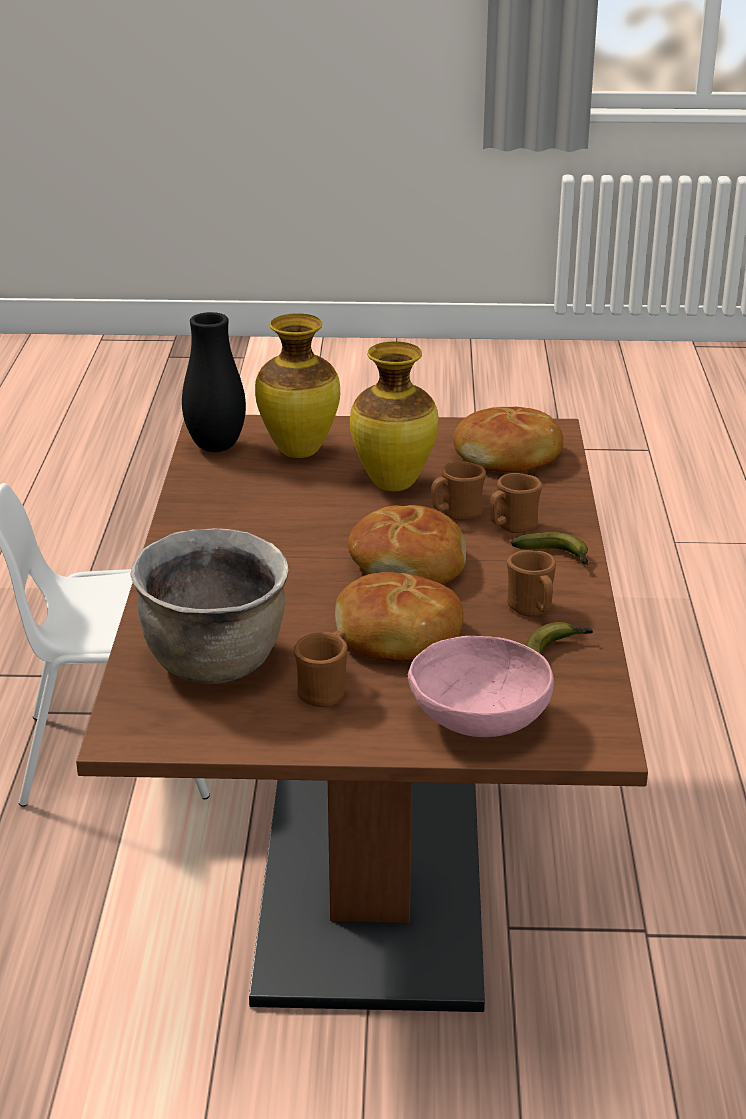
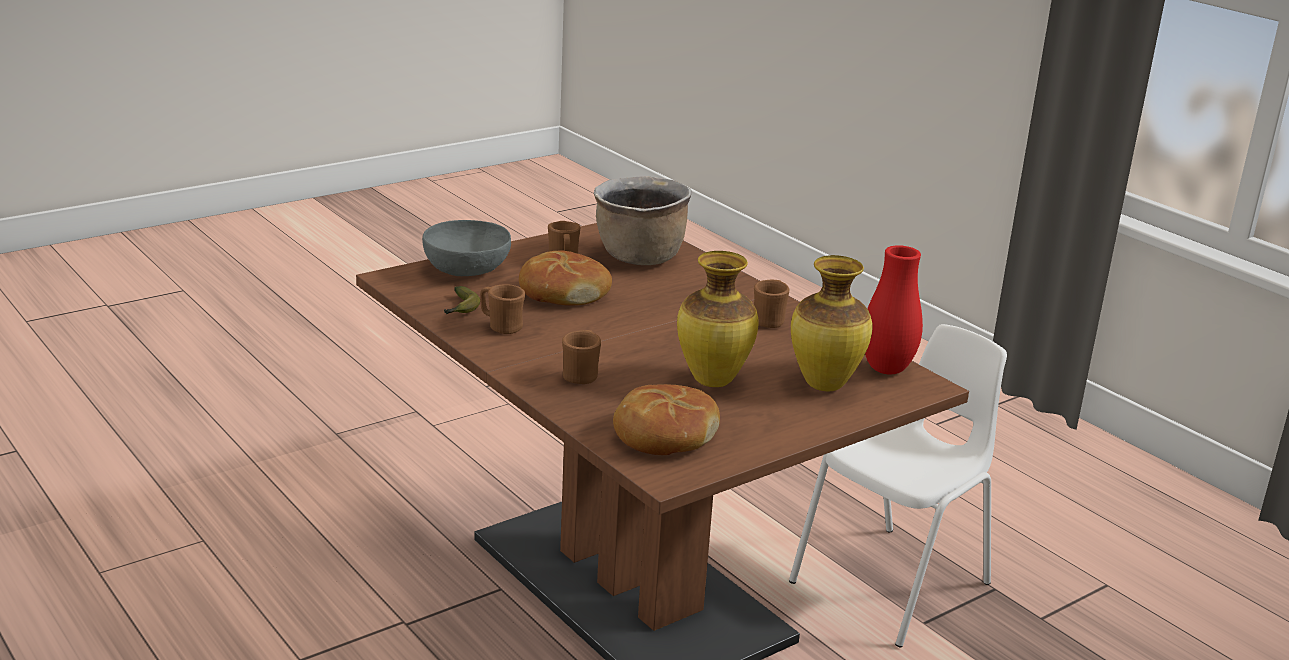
camera: 140 degrees right, 5 degrees down
(216, 447) = (886, 369): black vase -> red vase
(408, 563) = (616, 331): bread -> none
(456, 514) = (633, 372): brown mug -> brown mug (770, 320)
(478, 722) = (467, 269): pink bowl -> grey bowl
(556, 557) = (524, 363): banana -> none

